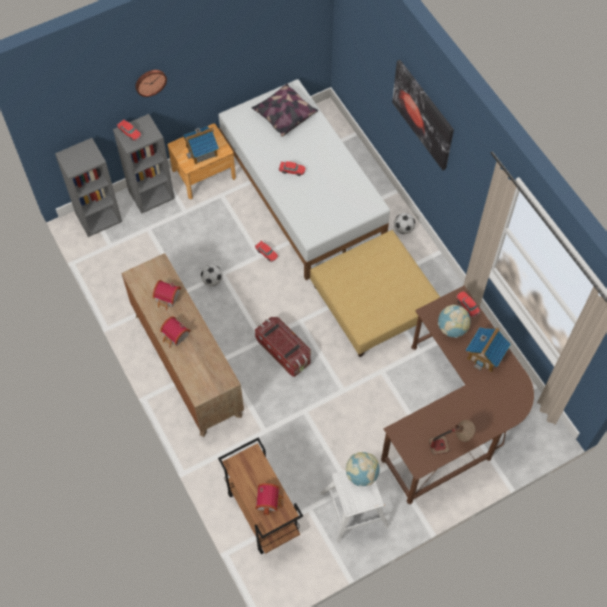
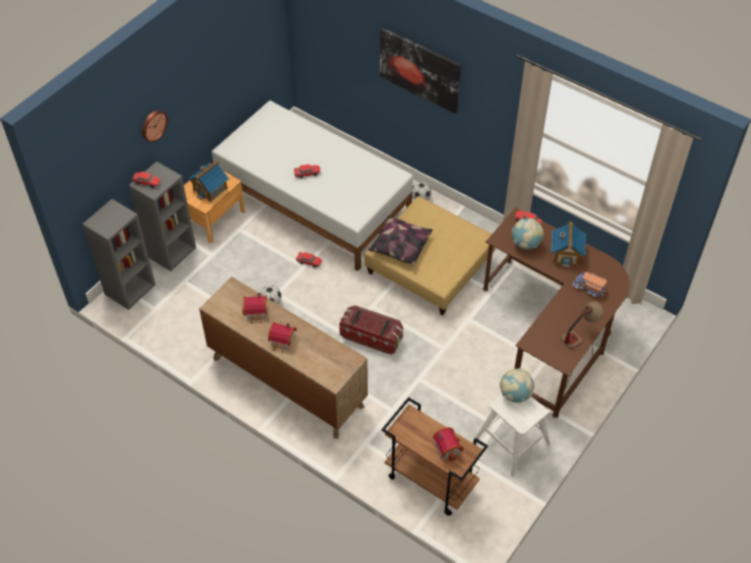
camera: 25 degrees left, 10 degrees down
(284, 115) = (274, 132): pillow -> pillow (400, 246)
(486, 399) = (588, 288): none -> toy truck

